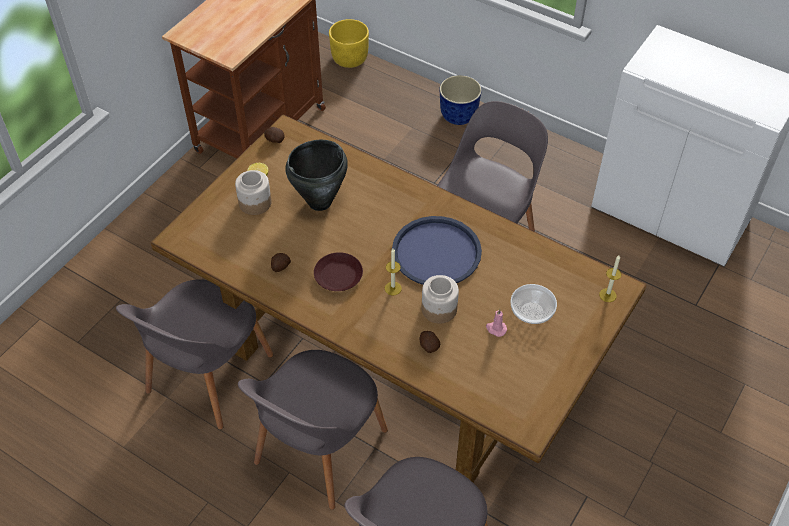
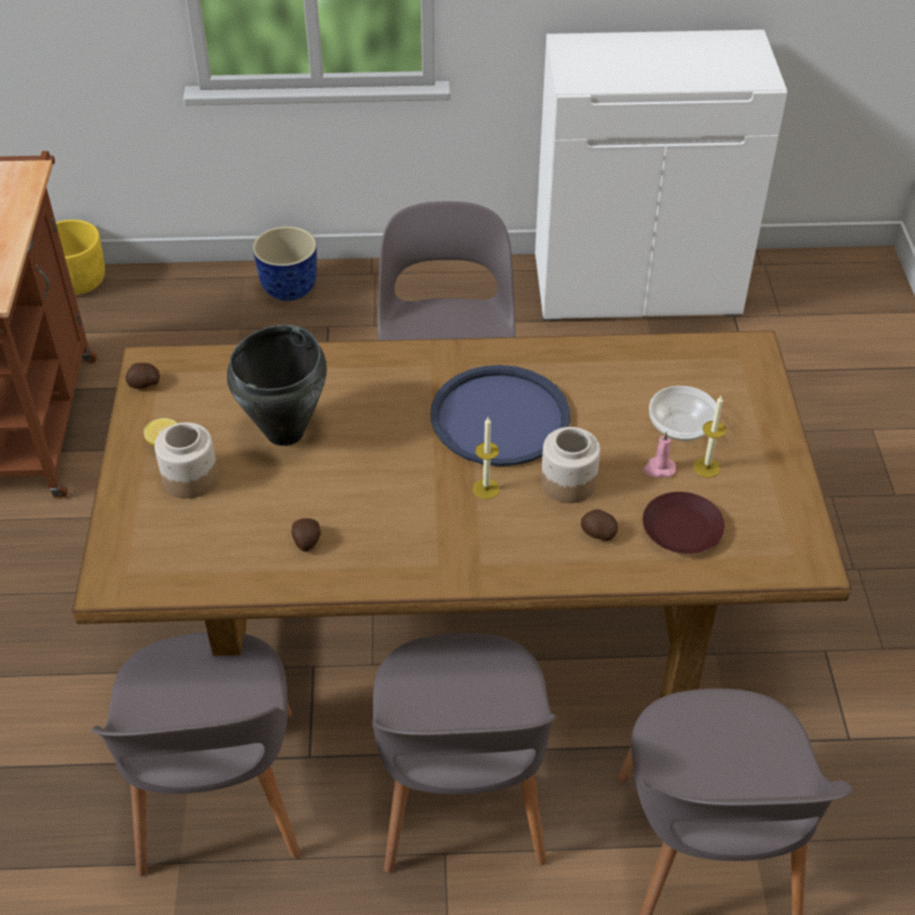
camera: 35 degrees left, 5 degrees down
(338, 275) = (398, 511): brown plate -> brown plate (681, 529)
(607, 295) = (745, 363): candle -> candle (706, 467)

